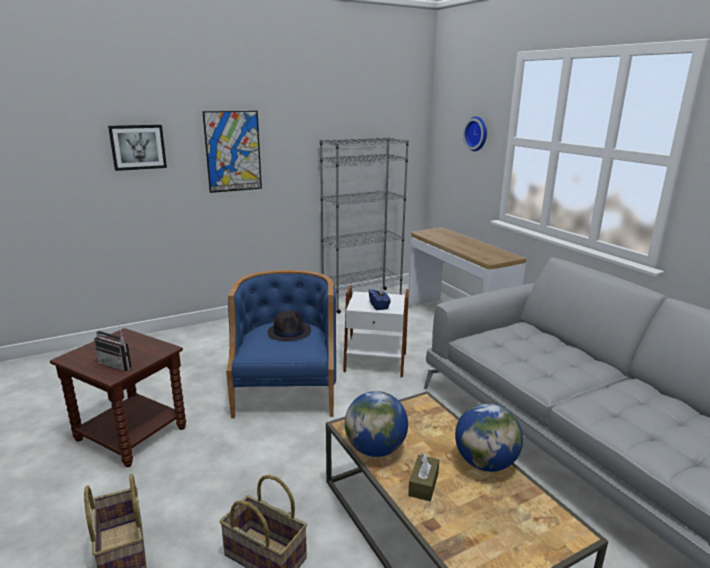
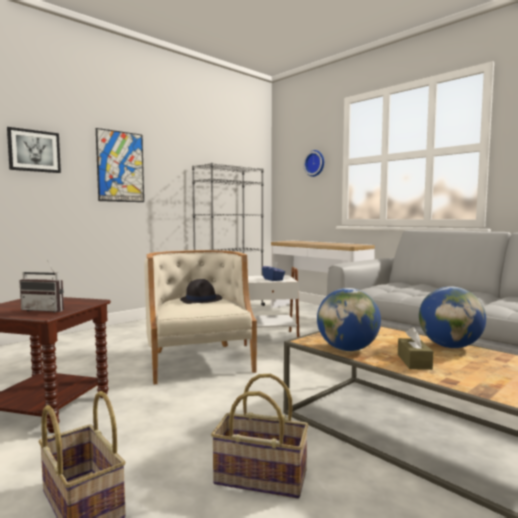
camera: 15 degrees left, 15 degrees down
(287, 389) = (198, 361): blue armchair -> beige armchair

